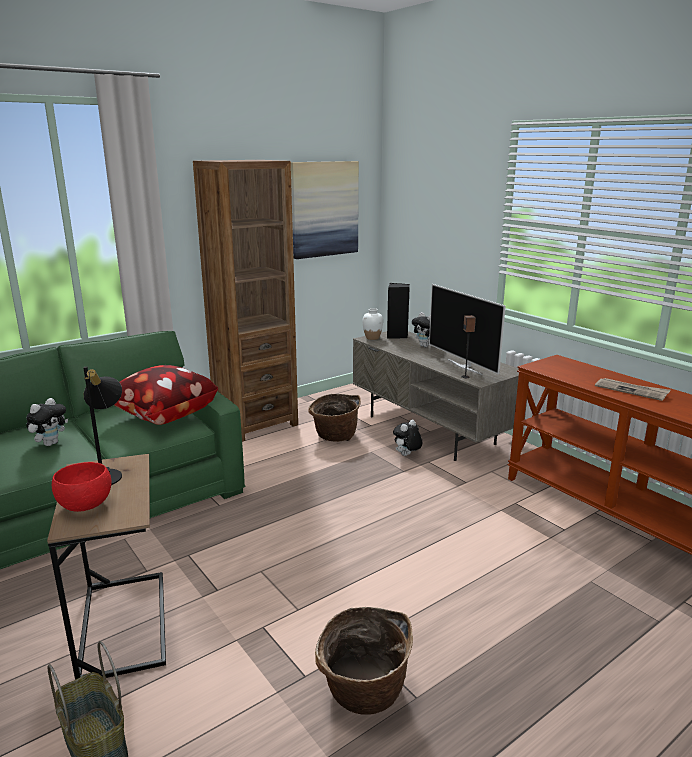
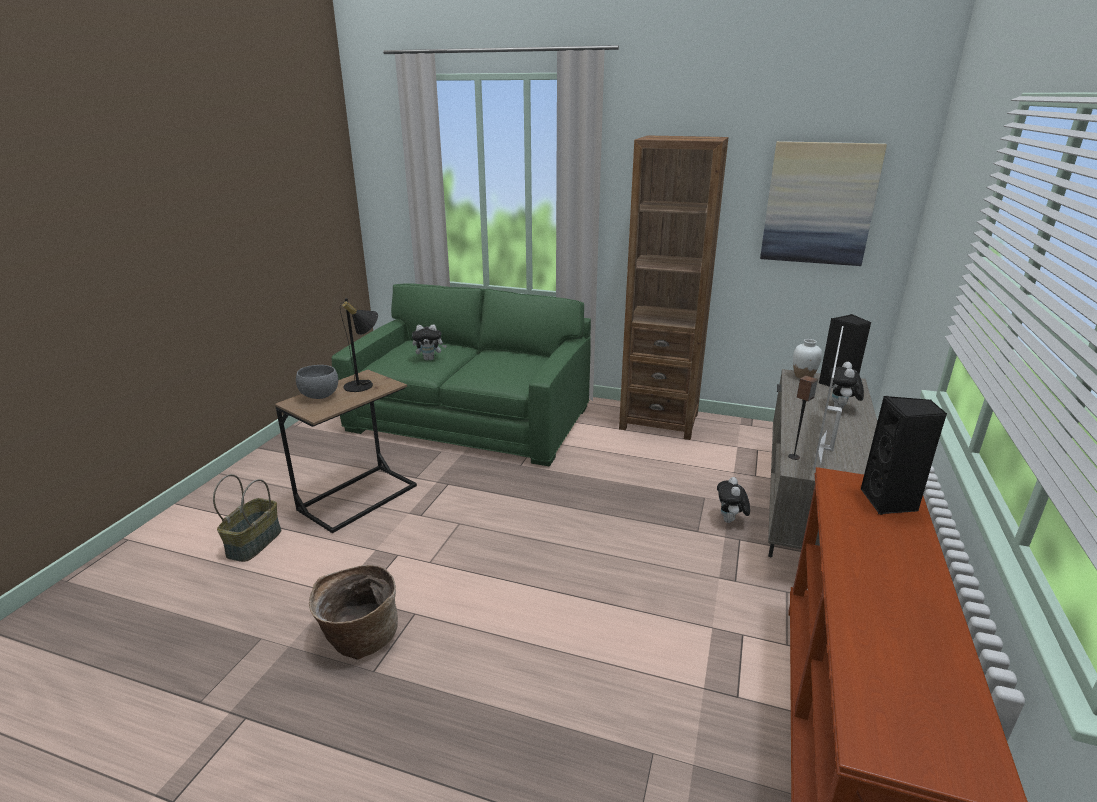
camera: 55 degrees right, 5 degrees up
(86, 506) = (320, 396): red bowl -> grey bowl
(162, 416) = (513, 370): pillow -> none
(334, 437) = (699, 466): basket -> none
(407, 455) = (730, 521): plush toy -> plush toy turned 90 degrees counterclockwise
(570, 366) = (889, 502): none -> black speaker
(631, 390) = (879, 572): newspaper -> none

